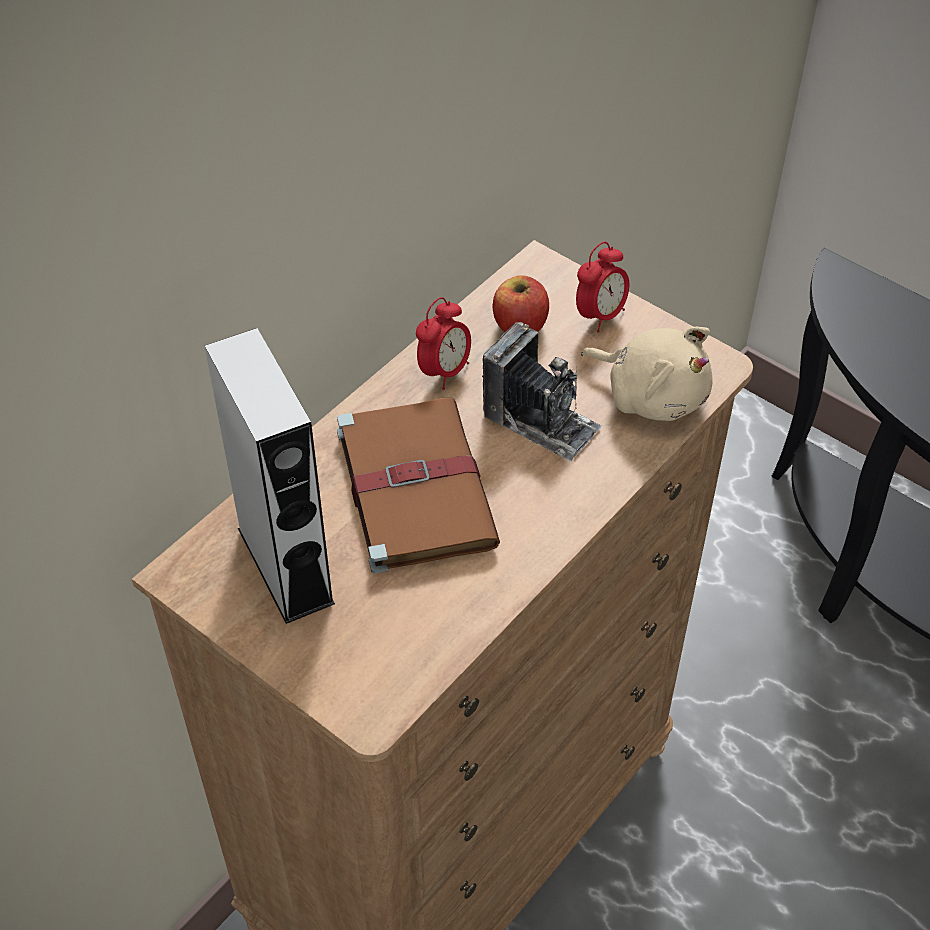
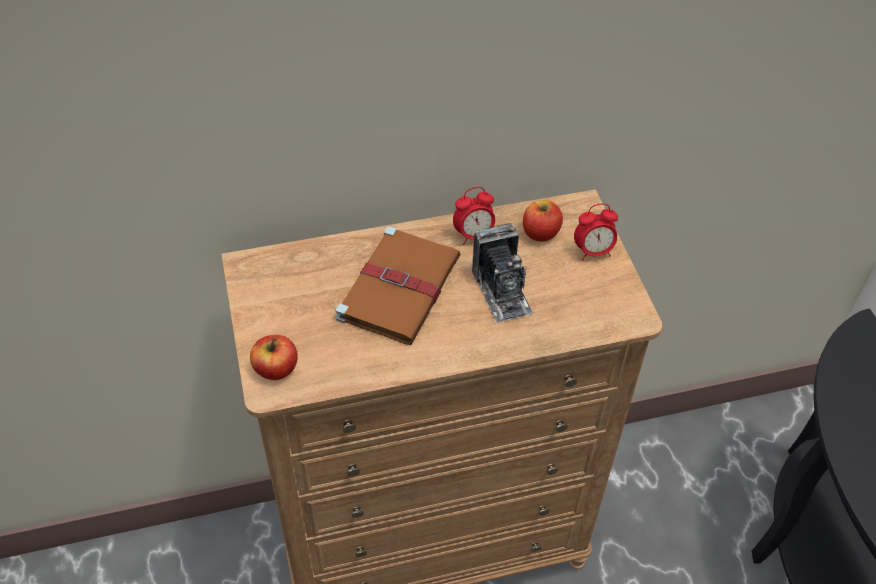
camera: 35 degrees right, 0 degrees up
(285, 565) = (297, 290): grey speaker -> none
(355, 681) = (276, 369): none -> apple
(652, 394) = (580, 312): beige plush toy -> none

